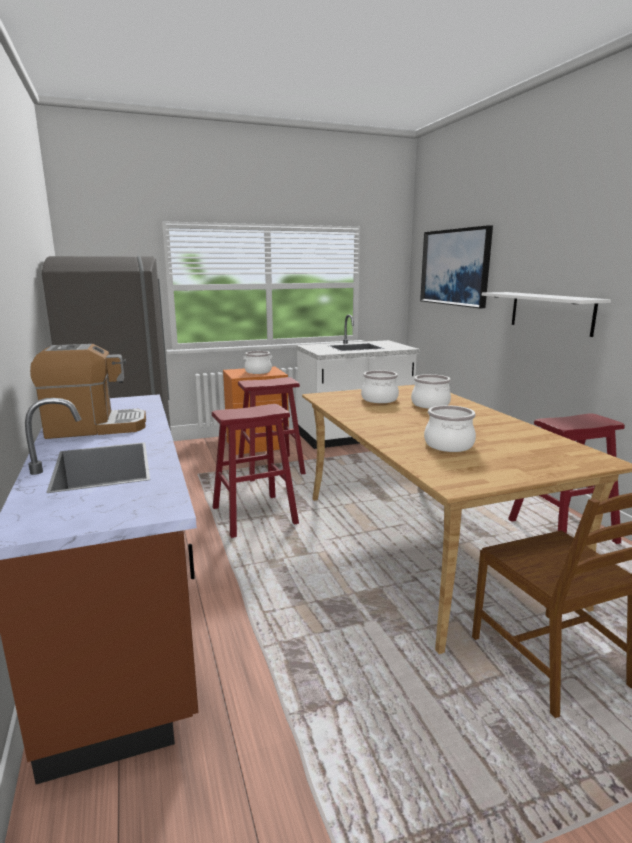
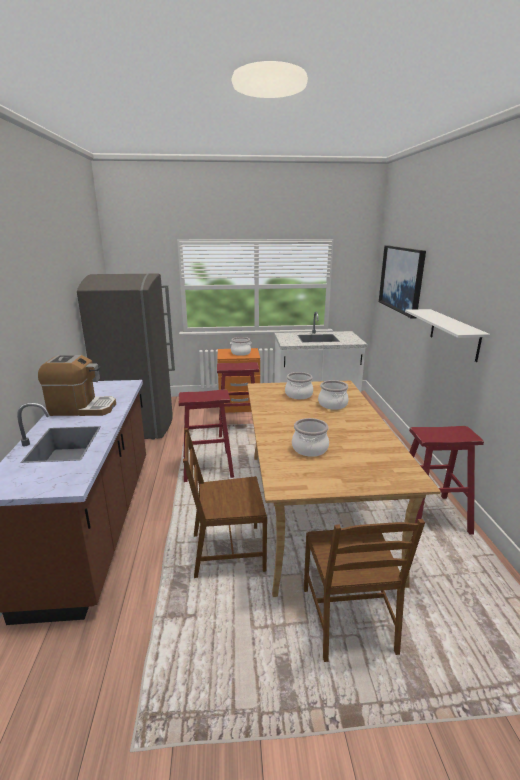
camera: 15 degrees right, 5 degrees up
(343, 611) = (227, 552): none -> brown chair

